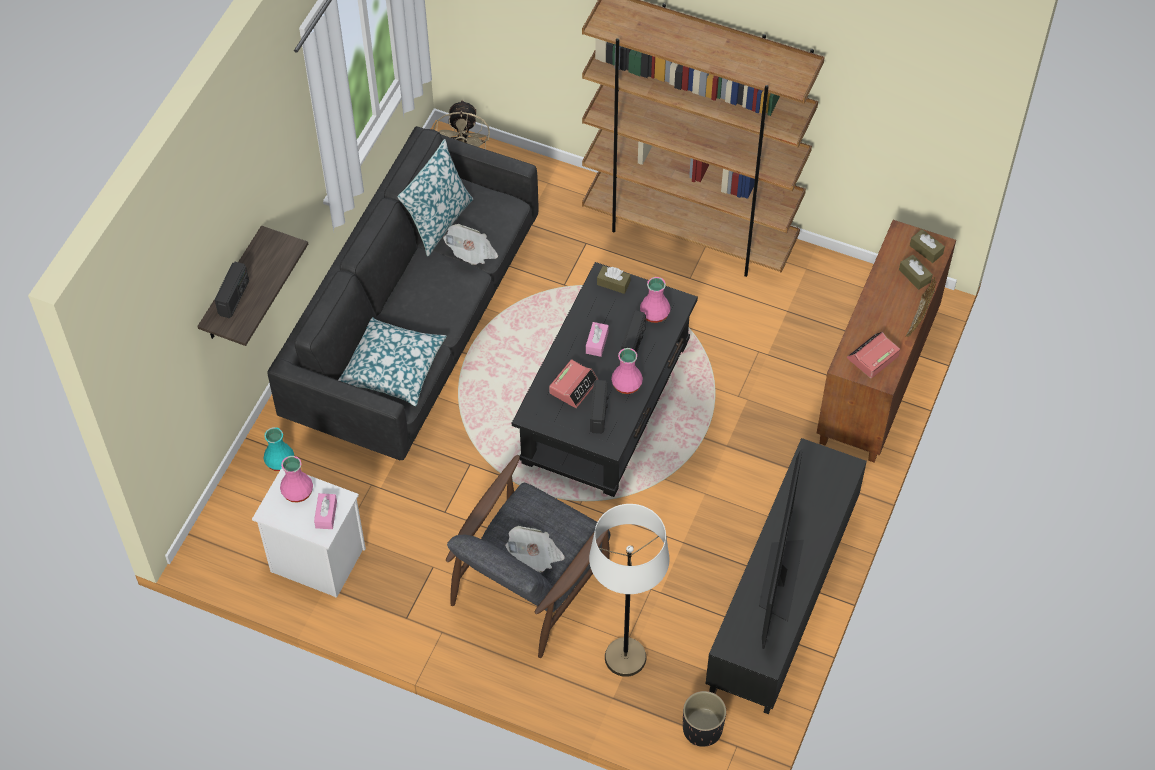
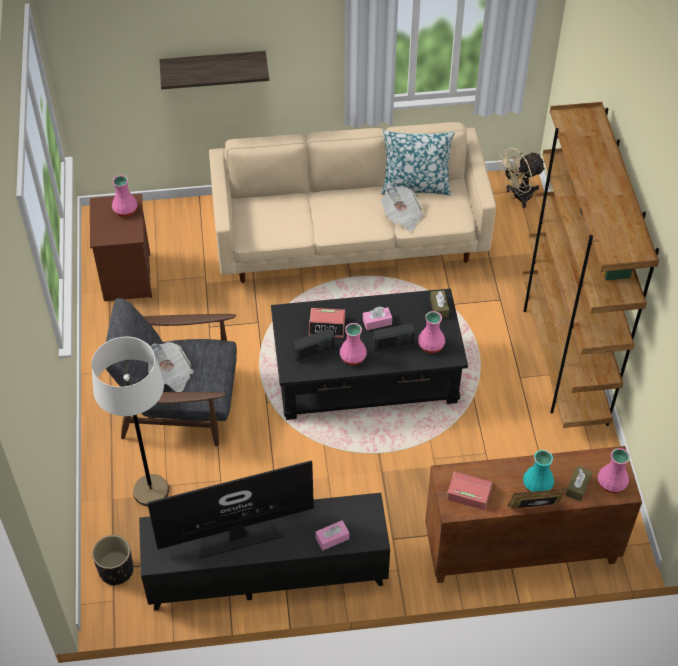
camera: 60 degrees right, 5 degrees down
(234, 297) = (194, 65): radio -> none
(280, 460) = (193, 221): turquoise vase -> turquoise vase (538, 484)
(315, 560) = (126, 276): white nightstand -> brown nightstand
(326, 514) = (116, 233): pink tissue box -> pink tissue box (332, 538)
(392, 367) = (272, 219): pillow -> none
(416, 328) = (350, 240): black sofa -> beige sofa
(926, 250) = (612, 483): brown tissue box -> pink vase

